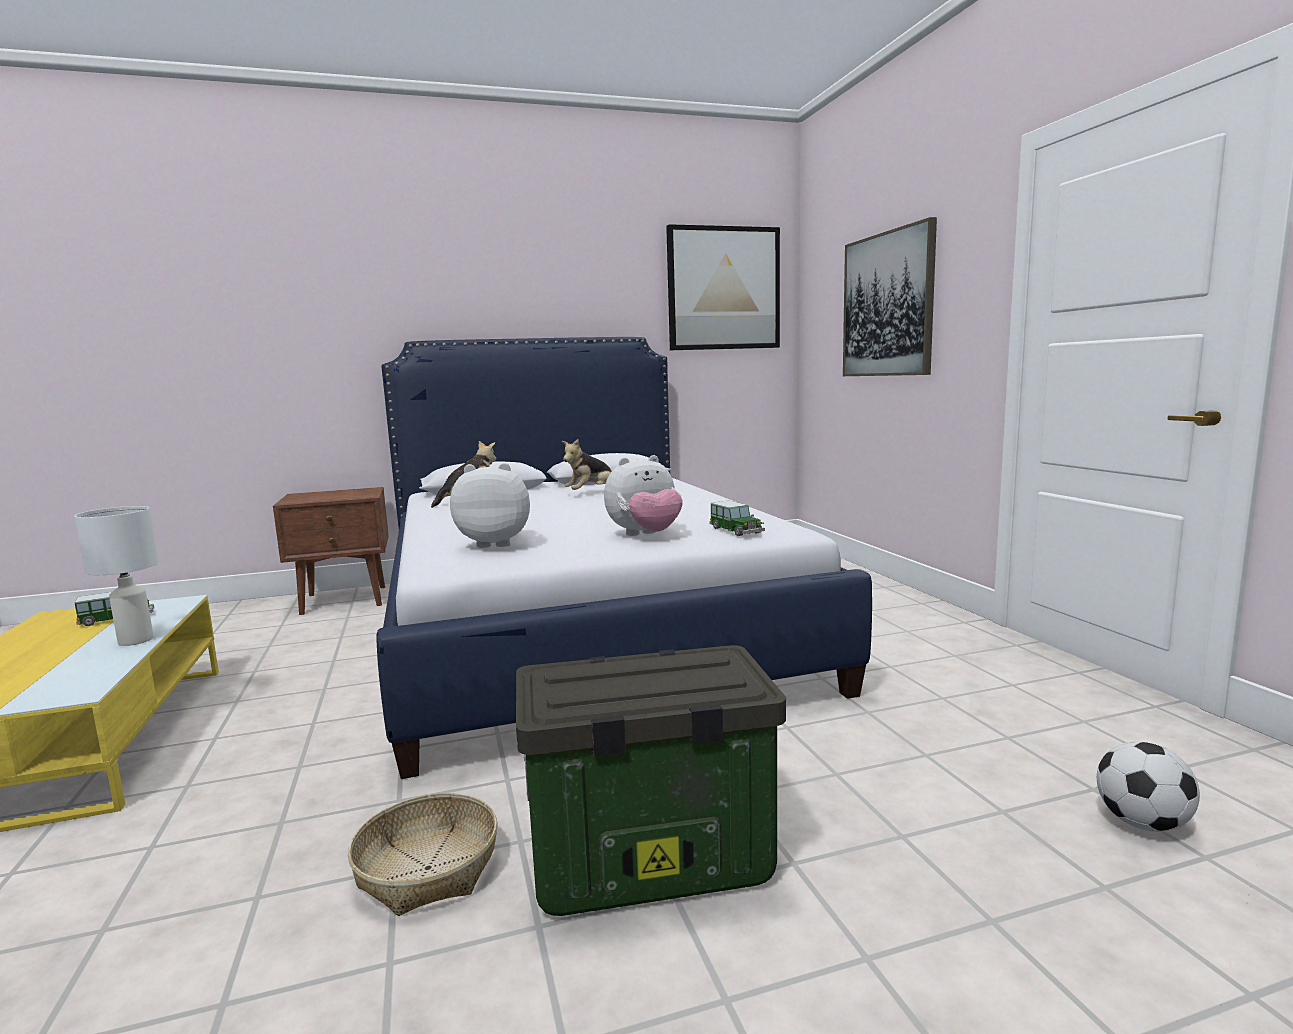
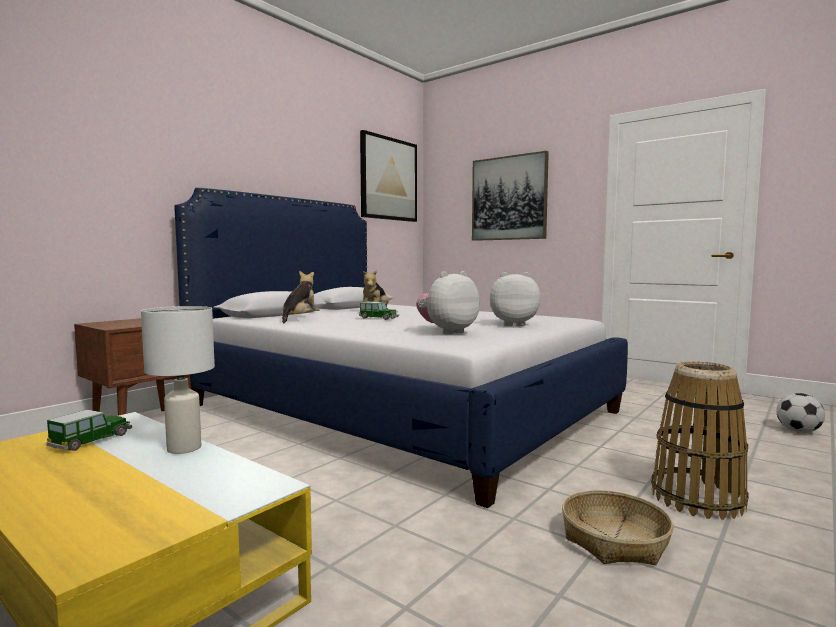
camera: 35 degrees left, 5 degrees down
(645, 535) = (513, 324): plush toy -> plush toy turned 120 degrees counterclockwise
(647, 862) = (697, 498): storage box -> basket
(736, 531) = (552, 320): toy car -> toy car (379, 318)

